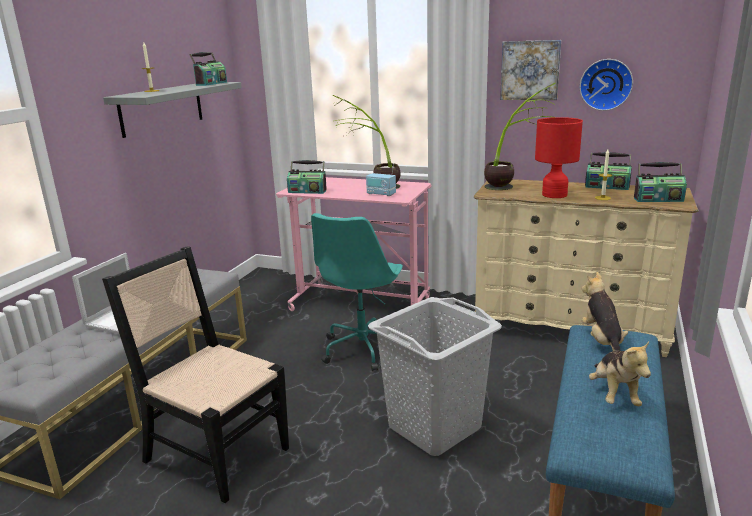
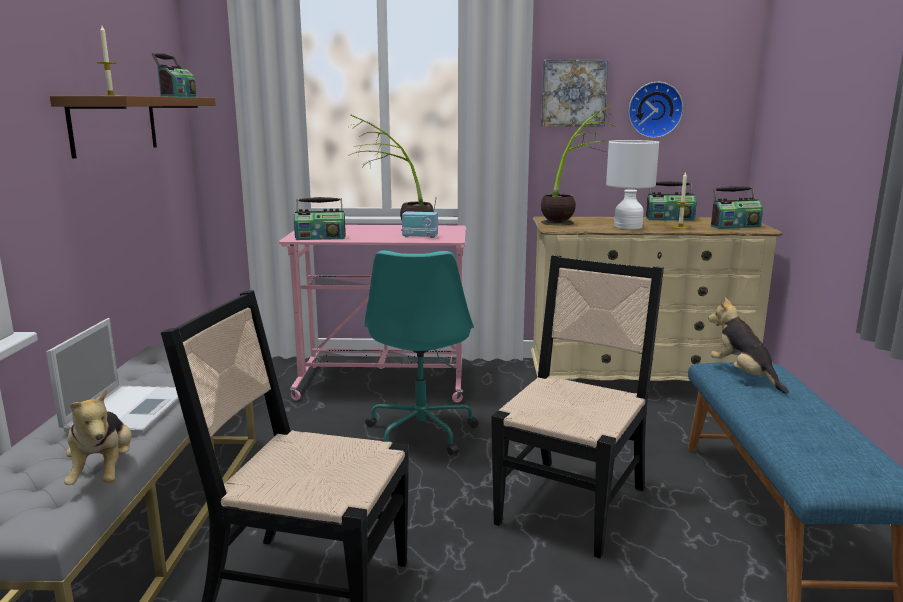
camera: 20 degrees left, 5 degrees down
(162, 108) = (114, 124): grey shelf -> brown shelf
(435, 427) = (571, 505): grey laundry basket -> chair
(554, 195) = (627, 227): red table lamp -> white table lamp
(614, 394) = (805, 421): plush toy -> plush toy (104, 473)

